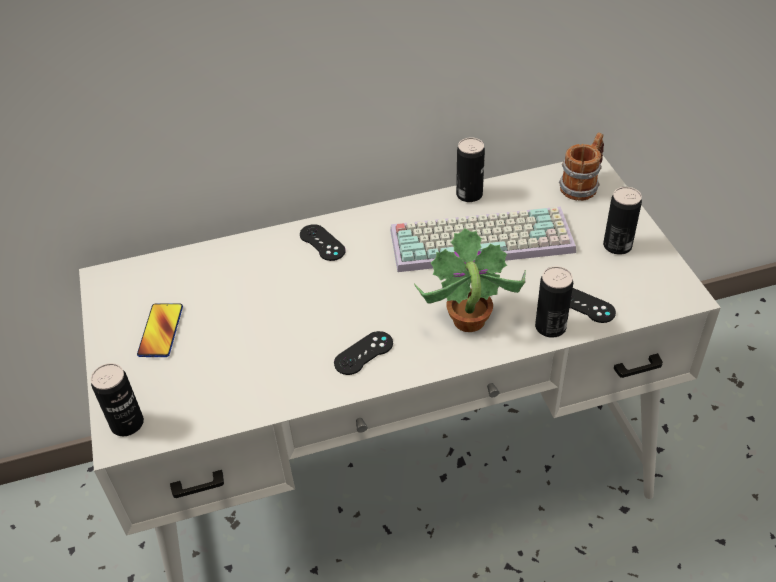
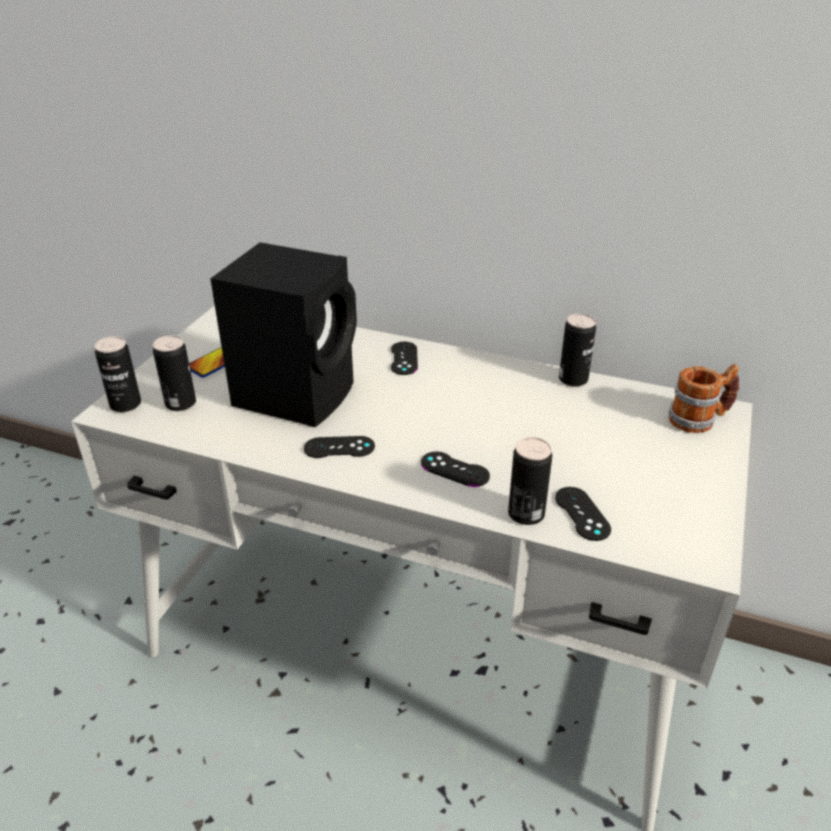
camera: 35 degrees right, 10 degrees down
(271, 324) = (297, 393): none -> black speaker
(468, 321) = (454, 469): potted plant -> black game controller
(483, 238) = (545, 416): keyboard -> none
(617, 246) = (678, 484): can -> can (180, 403)

